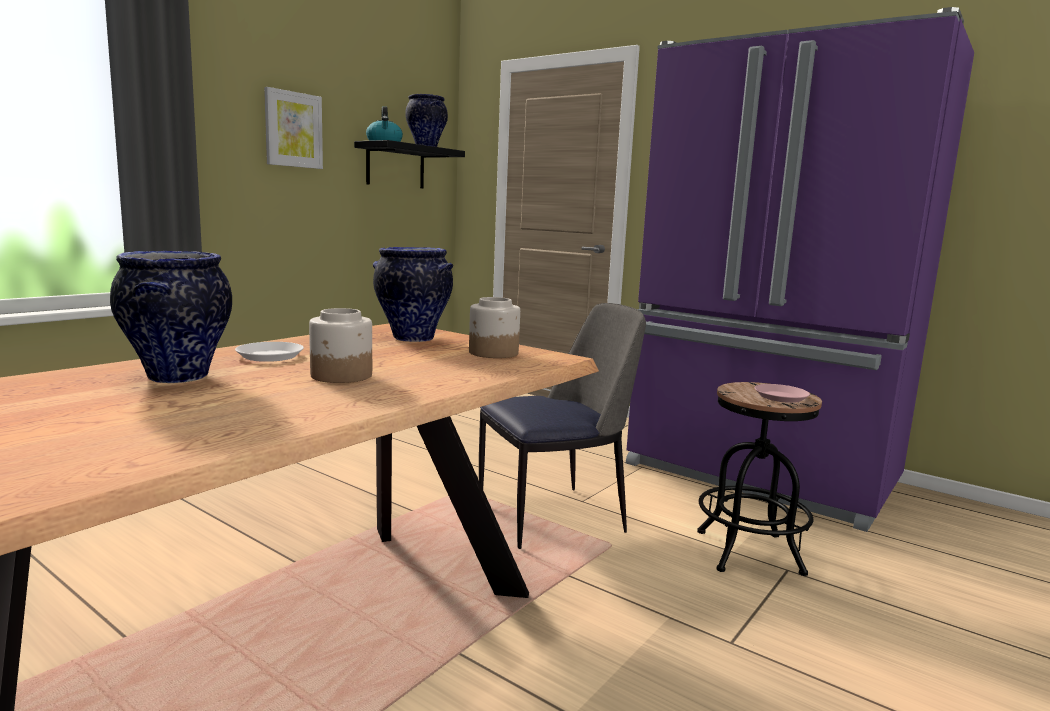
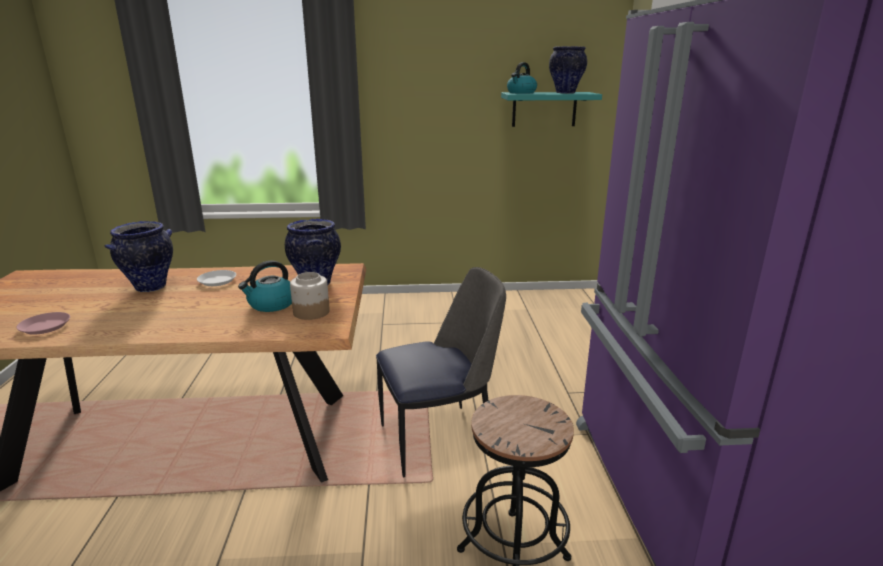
camera: 50 degrees right, 10 degrees up
(293, 129) = (444, 90): picture -> none
(341, 376) = (195, 307): jar -> none
(395, 166) = (544, 109): black shelf -> turquoise shelf
(428, 357) = (271, 304): none -> kettle
(554, 517) = (439, 440): chair -> chair turned 45 degrees counterclockwise
(780, 397) = (519, 431): pink plate -> pink plate (45, 326)

